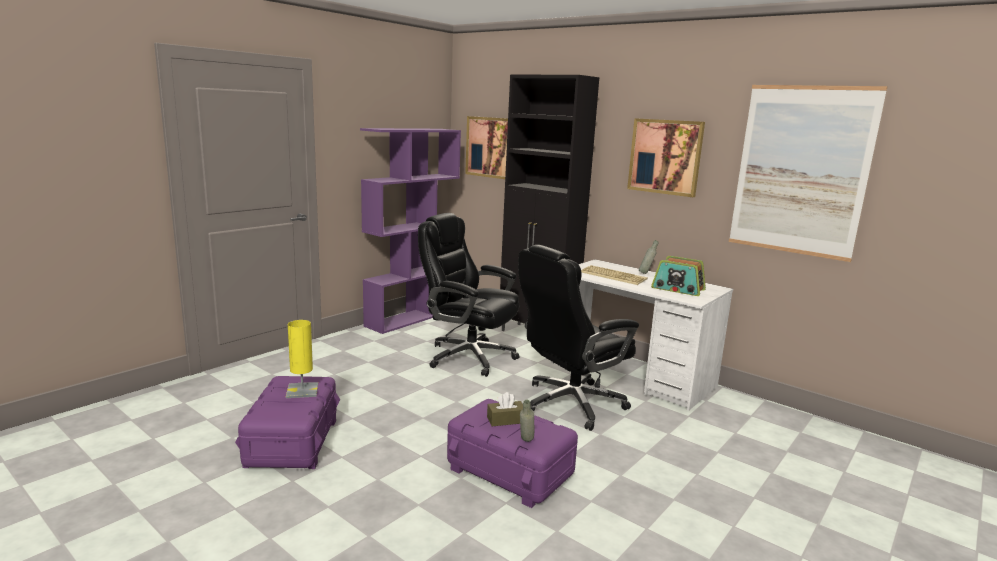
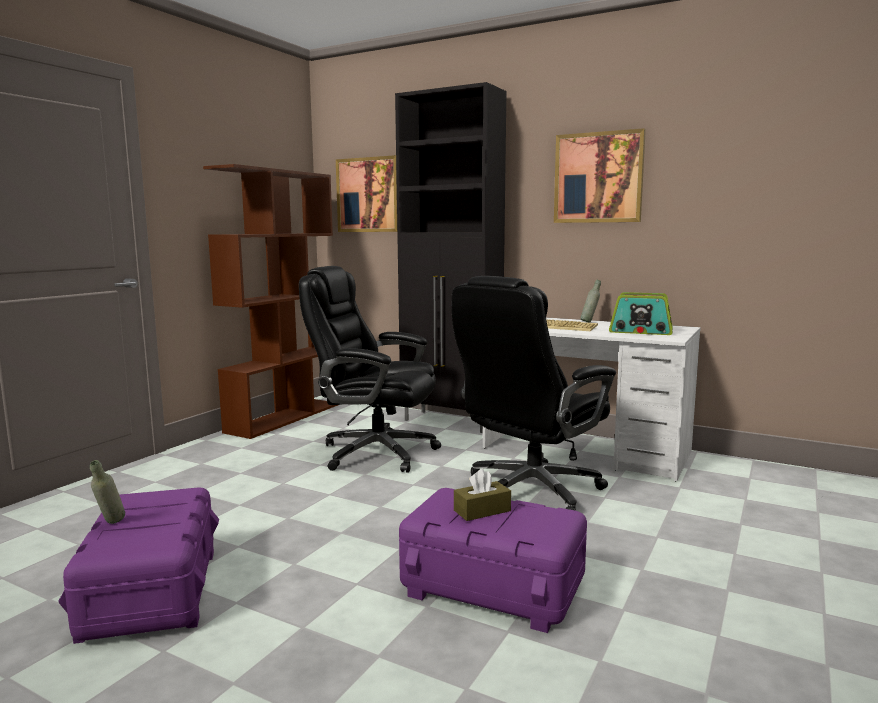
camera: 10 degrees left, 5 degrees down
(302, 391) = (163, 509): yellow table lamp -> none
(411, 317) = (284, 417): purple bookcase -> brown bookcase
(526, 442) = (526, 535): grey bottle -> grey bottle (110, 525)
(801, 171) = (771, 173): picture -> none

